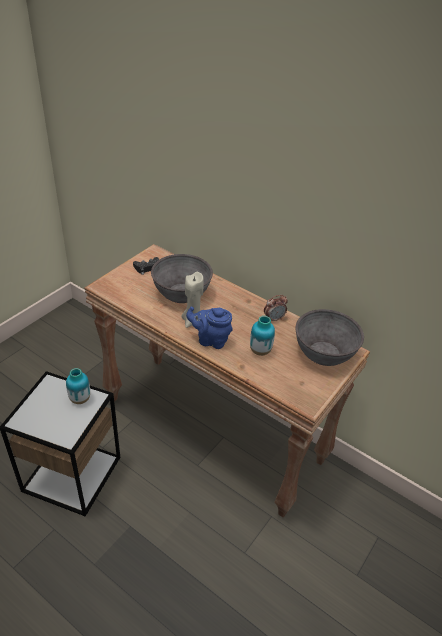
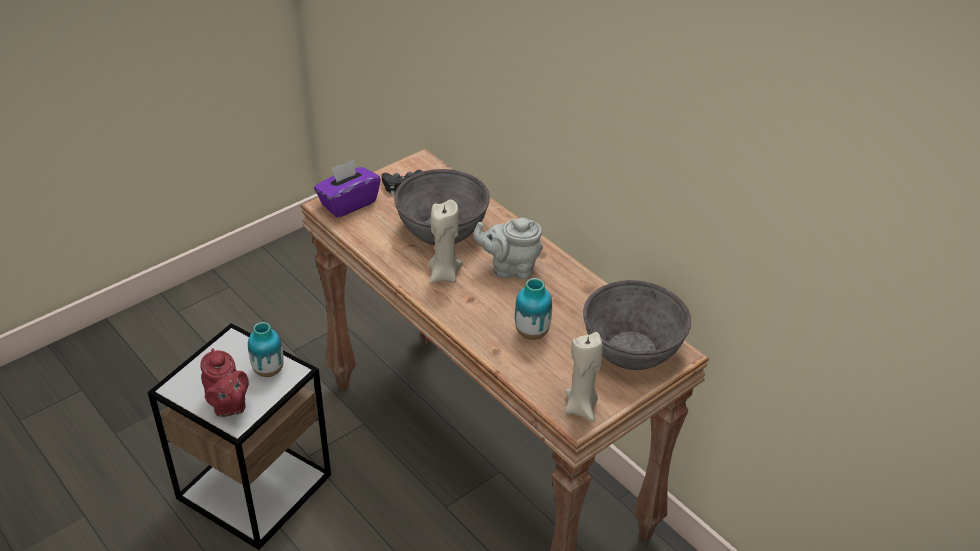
camera: 15 degrees right, 0 degrees up
(58, 428) = (228, 406): none -> red teapot
(116, 283) = (348, 203): none -> purple tissue box
(210, 340) = (462, 306): blue teapot -> none
(232, 312) = (510, 268): none -> grey teapot
(274, 319) = (572, 287): alarm clock -> none
(308, 395) = (581, 407): none -> beige candle

